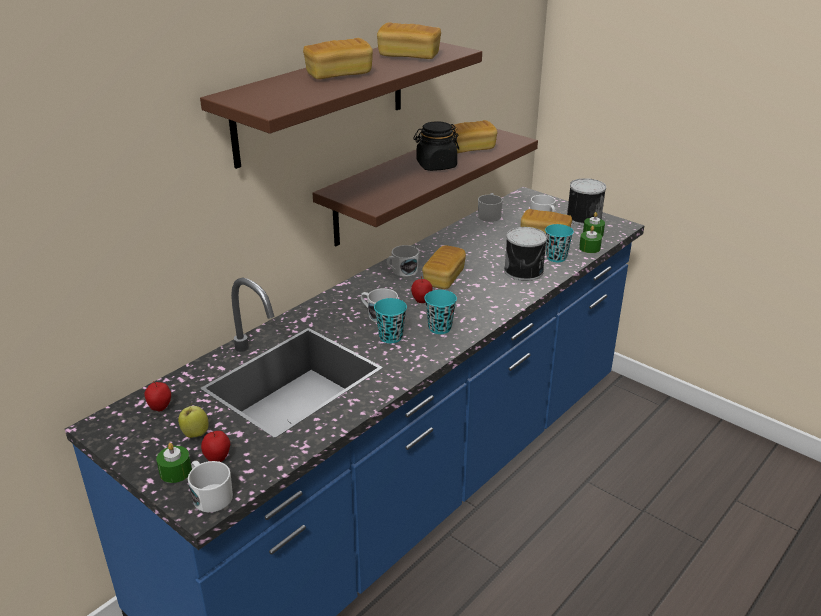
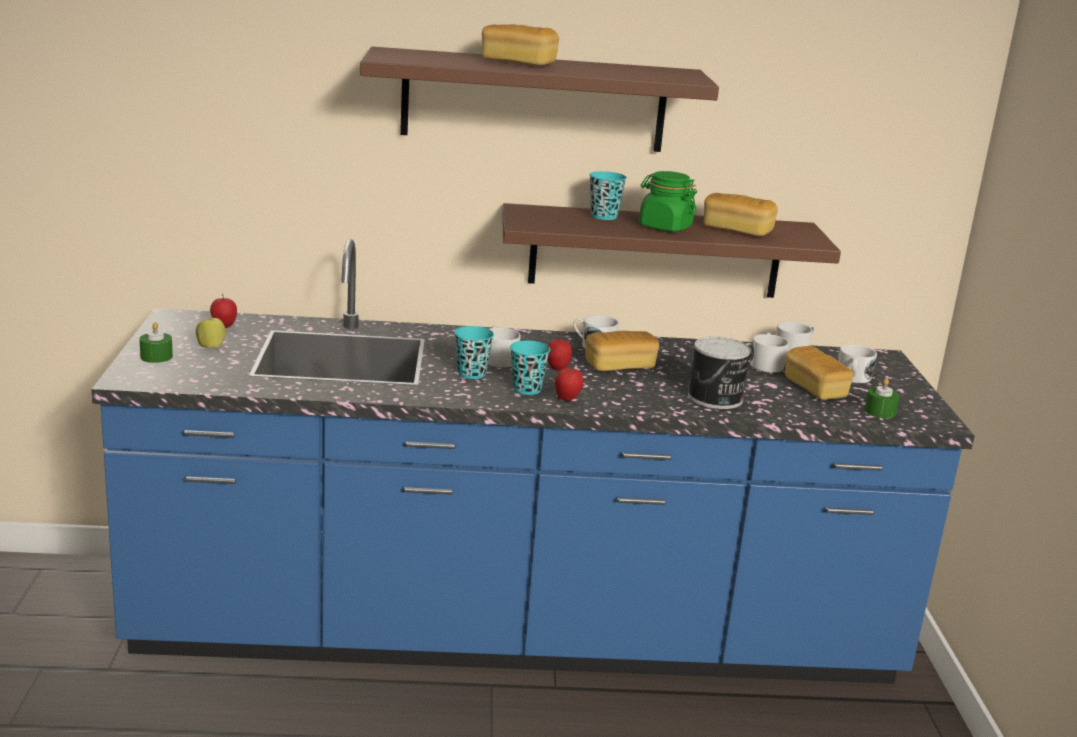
camera: 45 degrees right, 10 degrees down
(210, 495) = (145, 377): white mug -> white mug (766, 364)
(218, 459) = (191, 365): apple -> apple (567, 399)
(409, 56) = (630, 72): bread -> none
(436, 165) = (664, 227): black jar -> green jar
(556, 257) = (780, 406): turquoise cup -> turquoise cup (604, 216)
(583, 217) = (906, 397): can -> none
(589, 248) = (842, 418): green candle -> none

